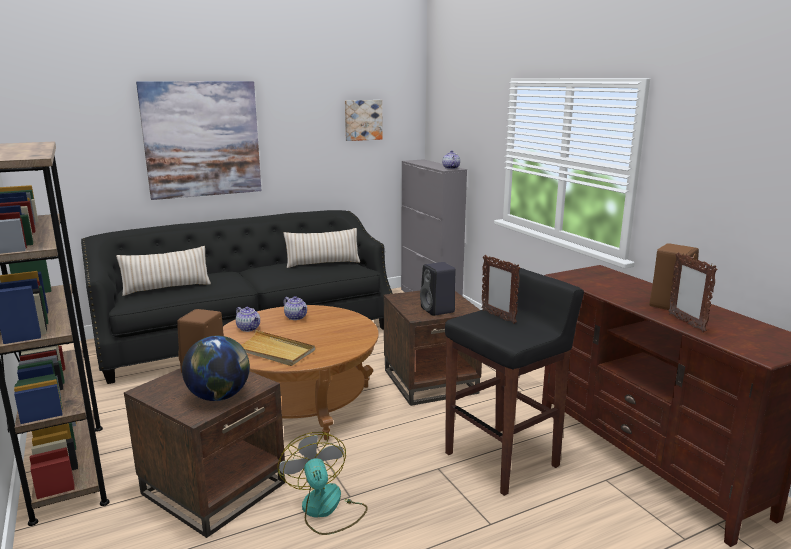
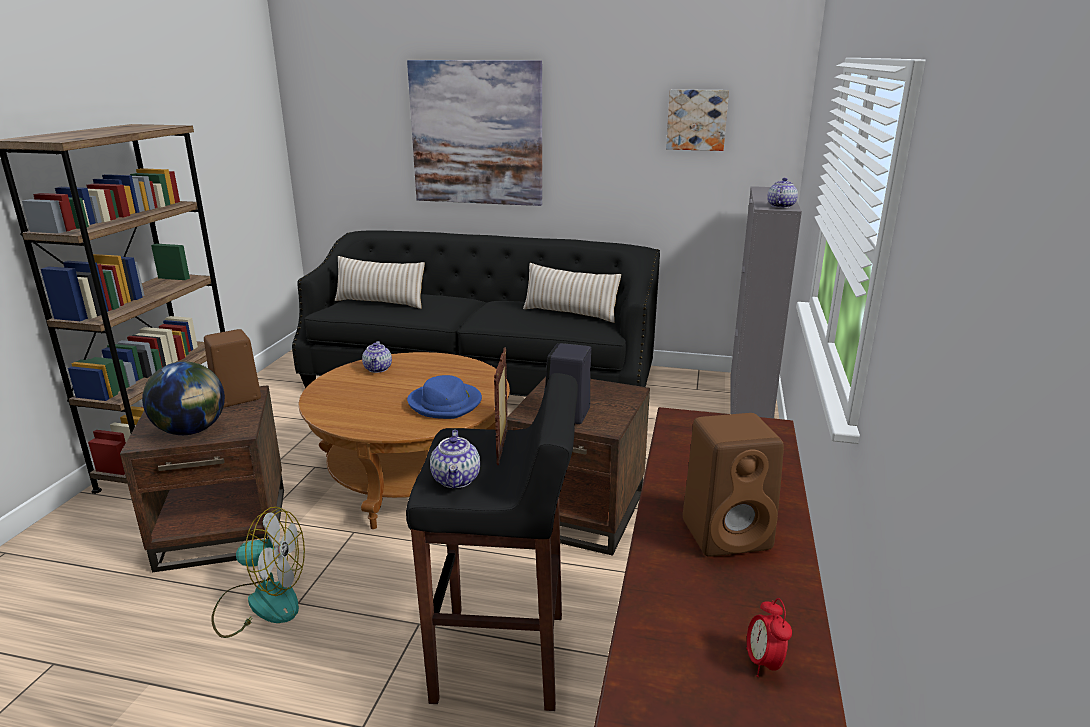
camera: 40 degrees right, 5 degrees up
(273, 351) = (349, 402): beige tray -> none
(296, 317) = (440, 371): teapot -> teapot (457, 480)
(325, 509) = (261, 603): fan -> fan turned 75 degrees clockwise
(339, 332) = (445, 403): none -> blue hat
(686, 323) = (667, 577): picture frame -> none
(758, 331) = (763, 663): none -> alarm clock

